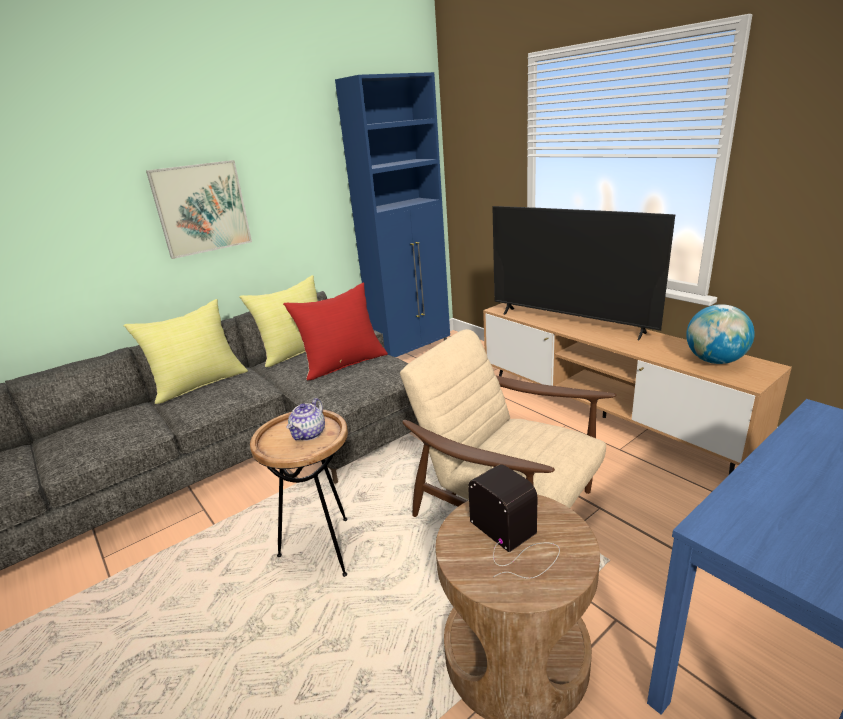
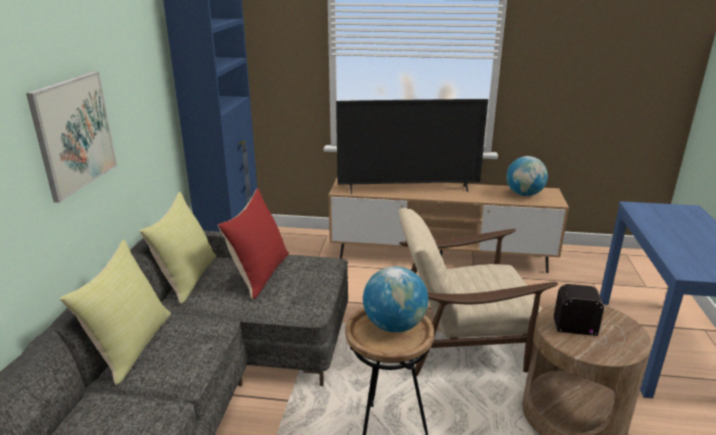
camera: 45 degrees left, 0 degrees up
(309, 434) = (394, 326): teapot -> globe

